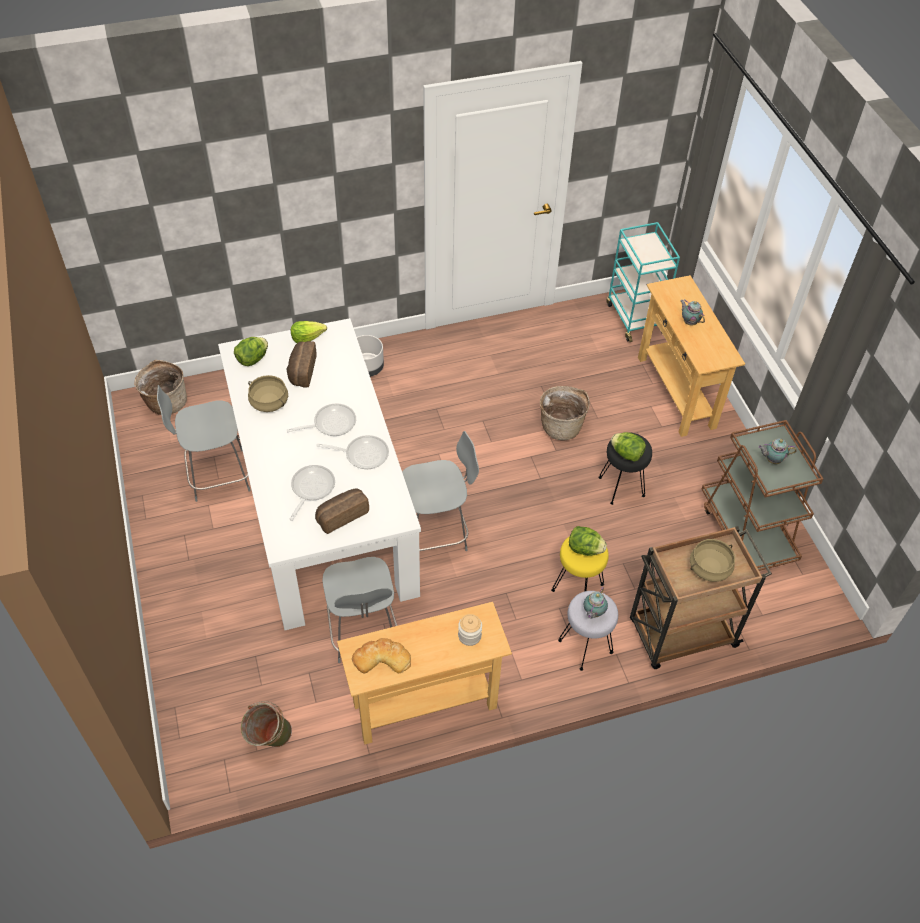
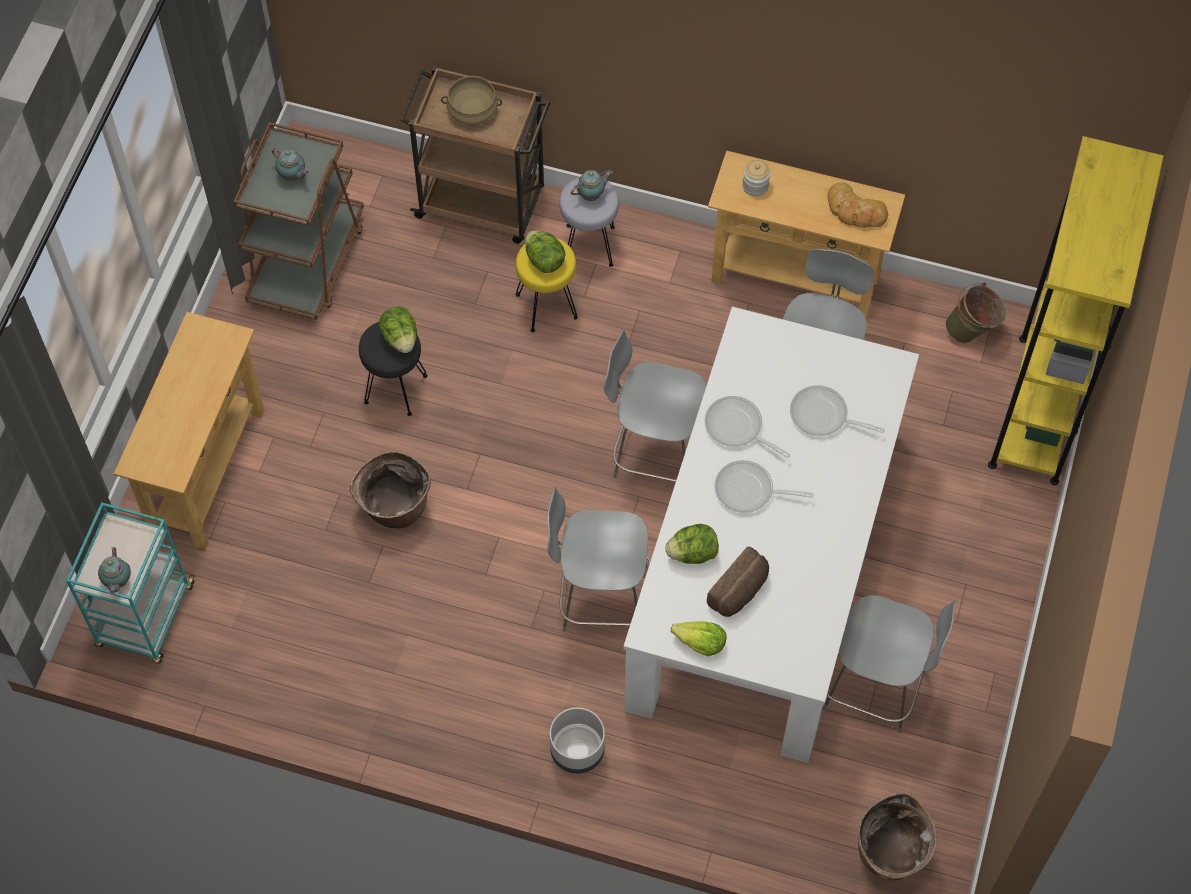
camera: 145 degrees left, 10 degrees up
(190, 706) = (1038, 409): none -> yellow bookcase
(252, 359) = (792, 647): lettuce -> lettuce (693, 553)
(269, 402) = (808, 565): beige cooking pot -> none
(311, 489) = (823, 416): frying pan -> frying pan turned 60 degrees clockwise
(341, 515) = (808, 366): bread -> none
(409, 441) = (601, 597): none -> grey chair
(689, 322) = (190, 403): teapot -> teapot (117, 582)

